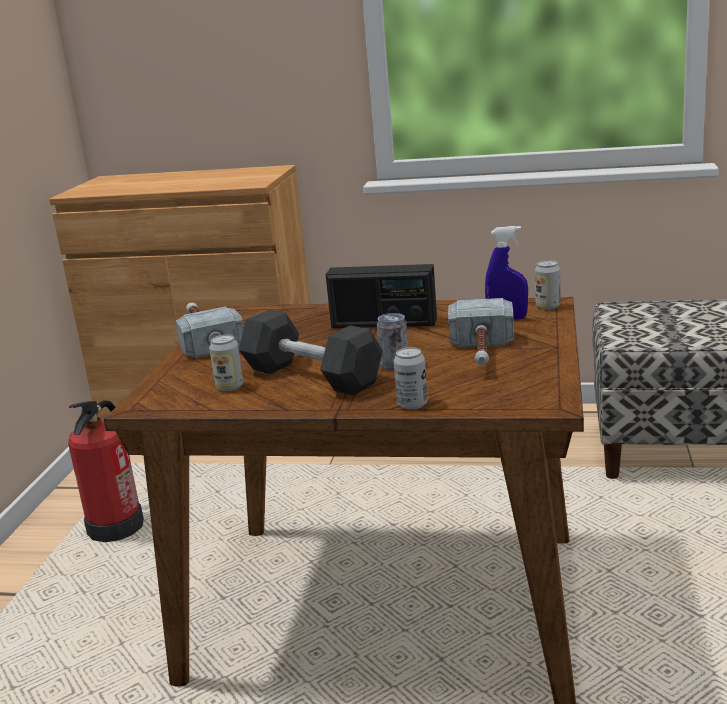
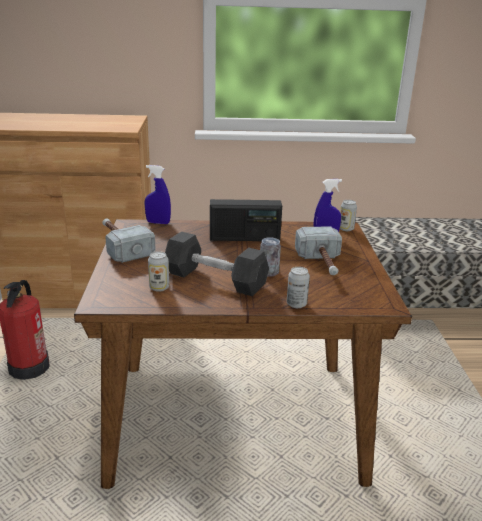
camera: 15 degrees left, 5 degrees up
(270, 308) = (158, 222): none -> blue spray bottle

